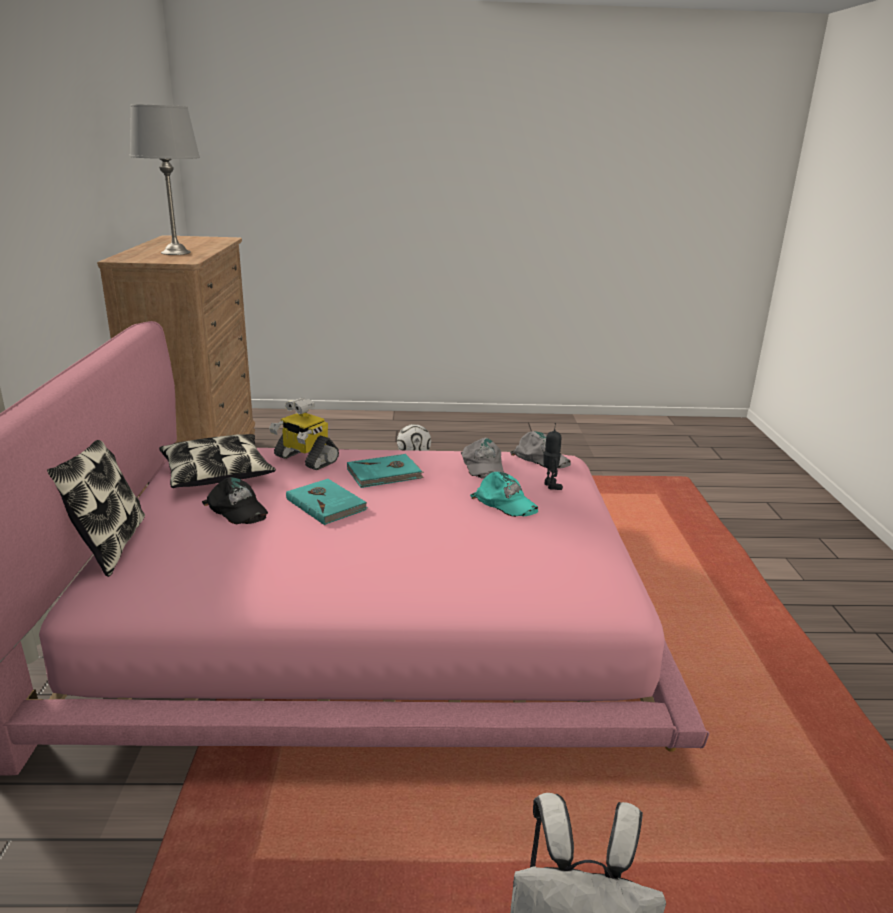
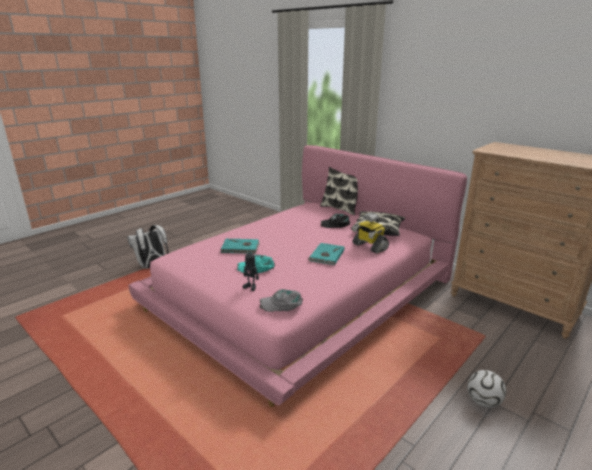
camera: 135 degrees right, 0 degrees up
(175, 253) = (522, 152): grey table lamp -> none
(305, 459) = (369, 246): toy robot -> toy robot turned 120 degrees counterclockwise
(326, 504) = (316, 237): turquoise book -> turquoise book (240, 248)
(482, 465) = (299, 281): grey cap -> none

